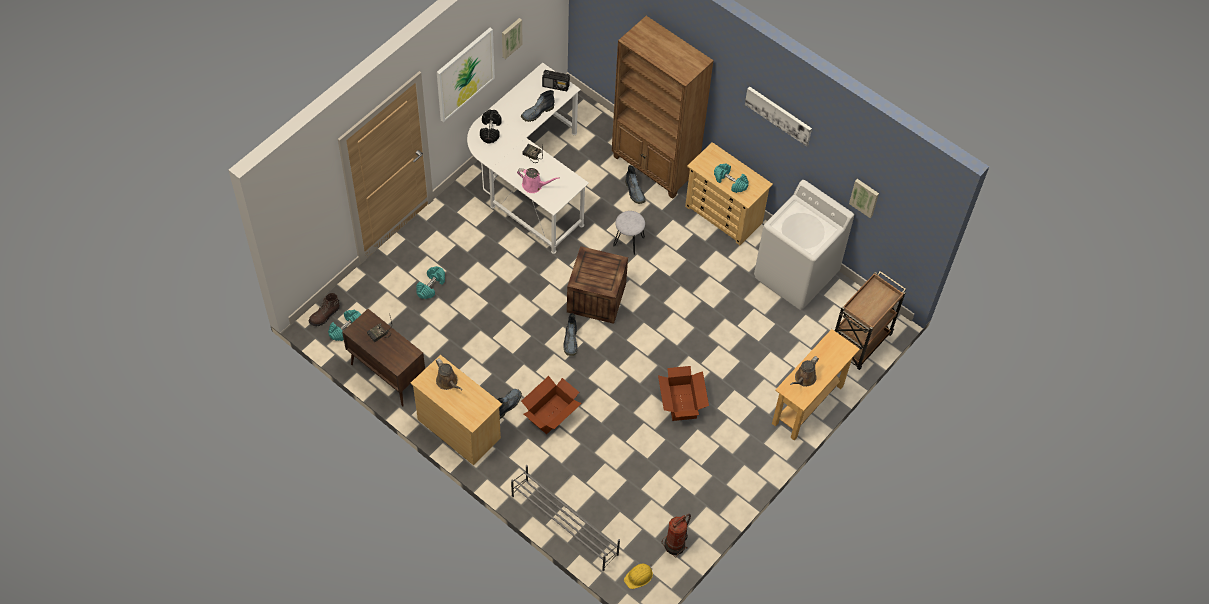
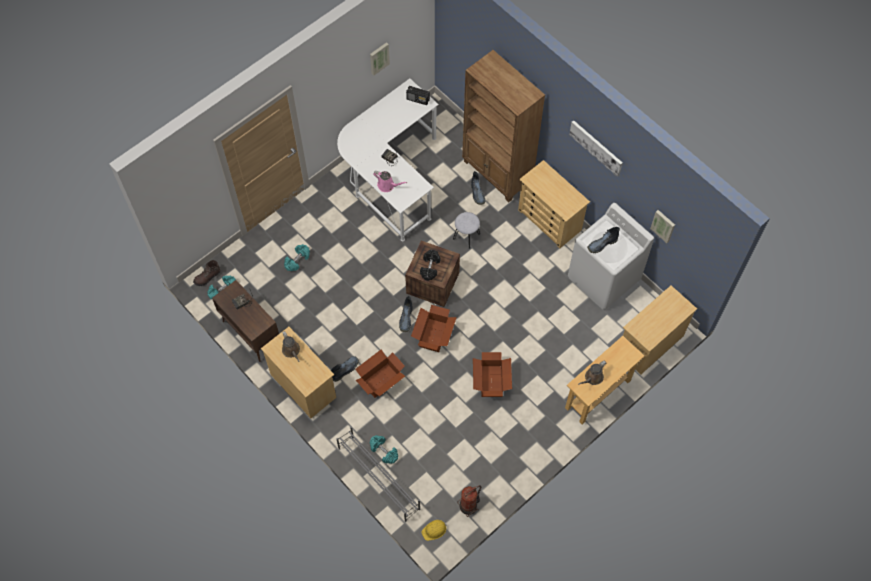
camera: 10 degrees right, 5 degrees up
(465, 74) = (335, 87): picture -> none
(490, 131) = (358, 134): black dumbbell -> black dumbbell (430, 268)
(537, 113) = (399, 122): boot -> boot (601, 244)
(605, 357) = (433, 335): none -> cardboard box
(730, 182) = (553, 197): turquoise dumbbell -> turquoise dumbbell (383, 451)
(859, 343) = (650, 344): brown cart -> beige dresser

